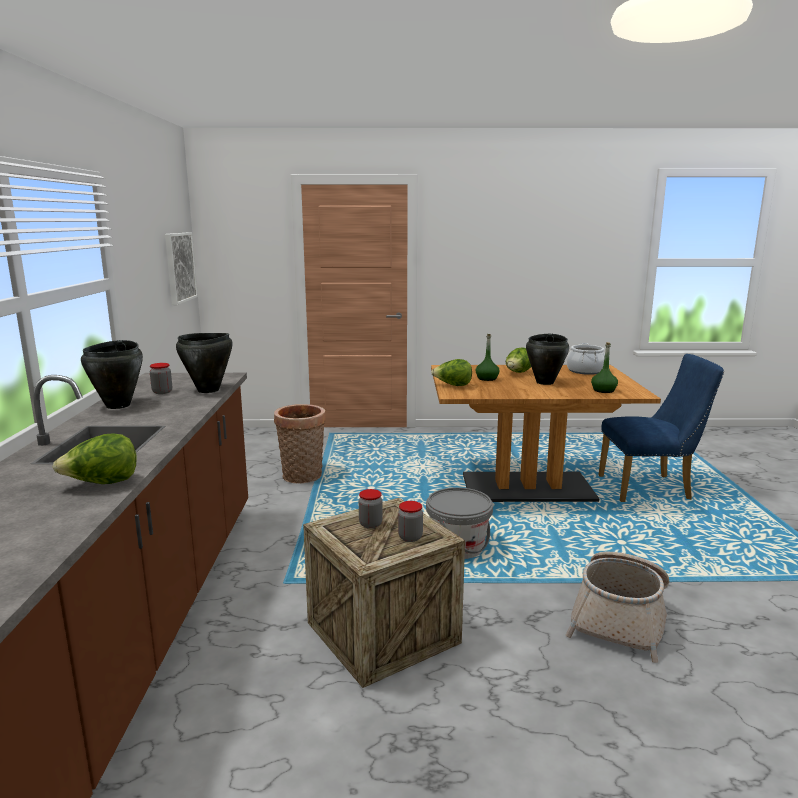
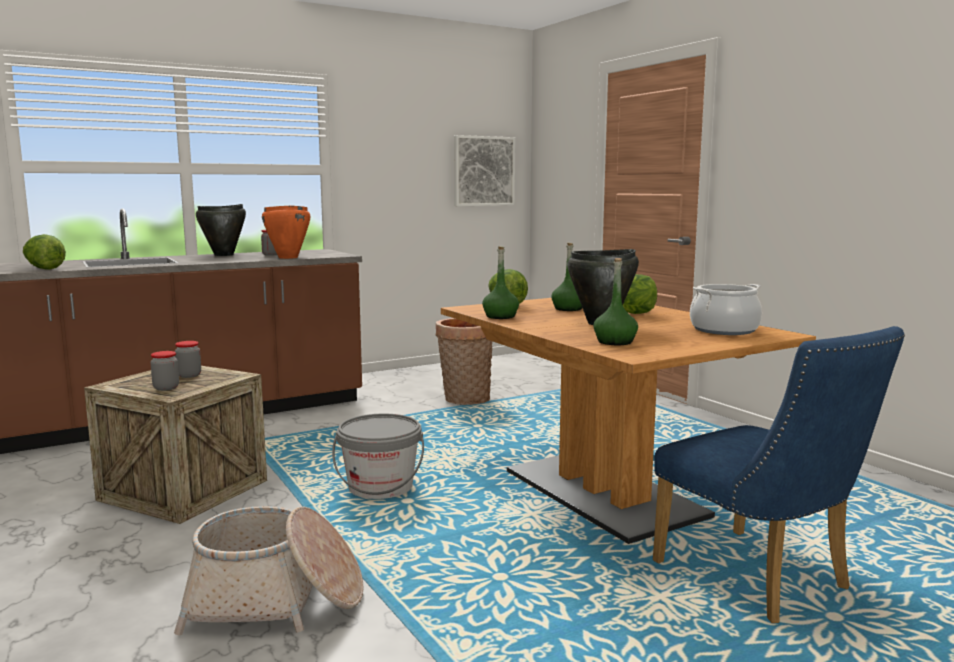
camera: 60 degrees right, 5 degrees down
(208, 390) = (287, 257): black cooking pot -> orange cooking pot
(498, 394) = (500, 316): none -> green bottle

